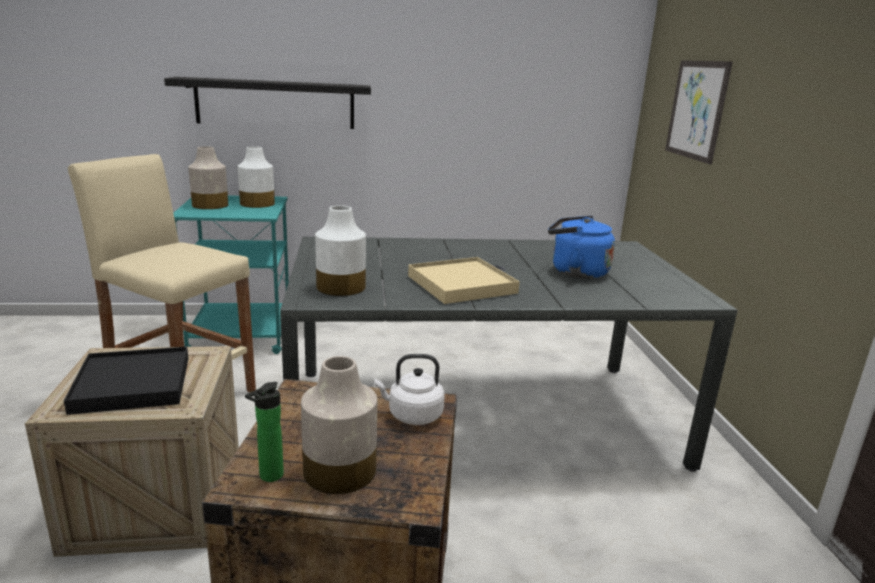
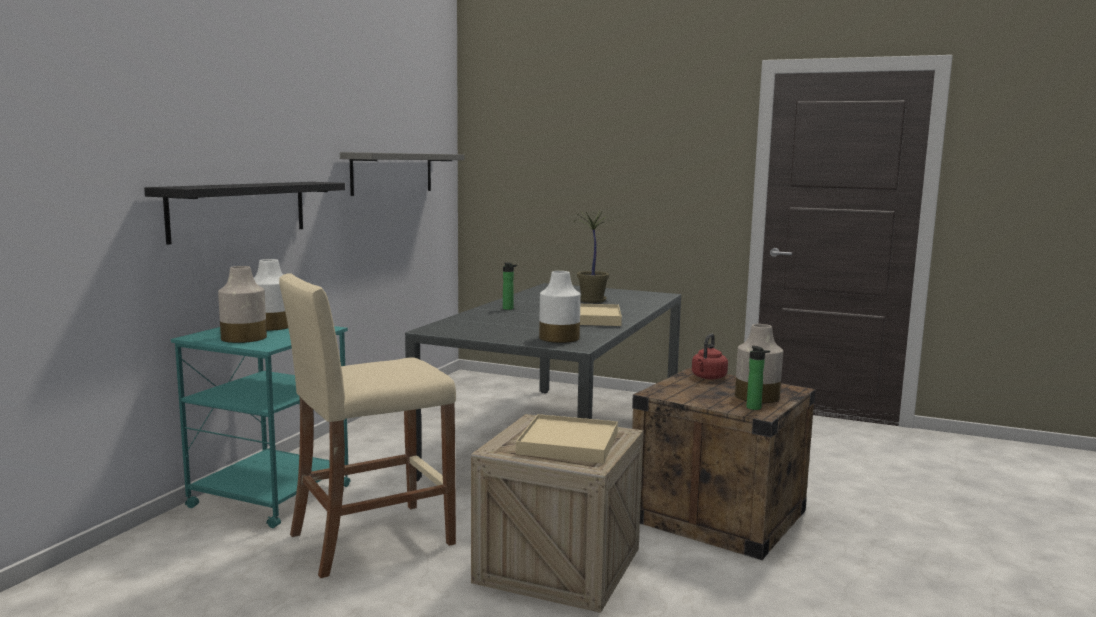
camera: 60 degrees left, 10 degrees down
(132, 384) = (568, 444): black tray -> beige tray
(412, 415) = (708, 377): white kettle -> red kettle
(460, 249) = (509, 309): none -> bottle
(504, 85) = (392, 173): none -> grey shelf
(575, 272) = (591, 300): blue kettle -> potted plant
(696, 110) = (545, 181): picture -> none

